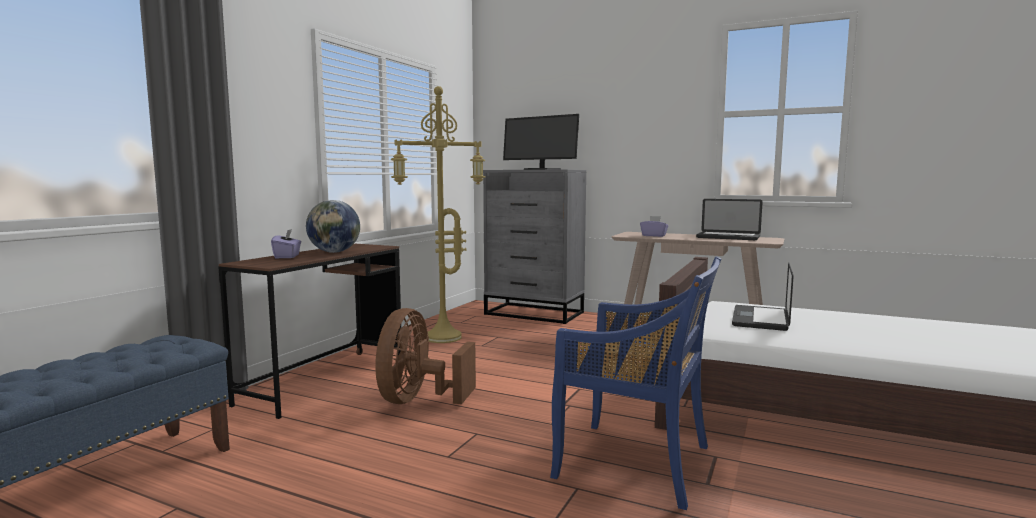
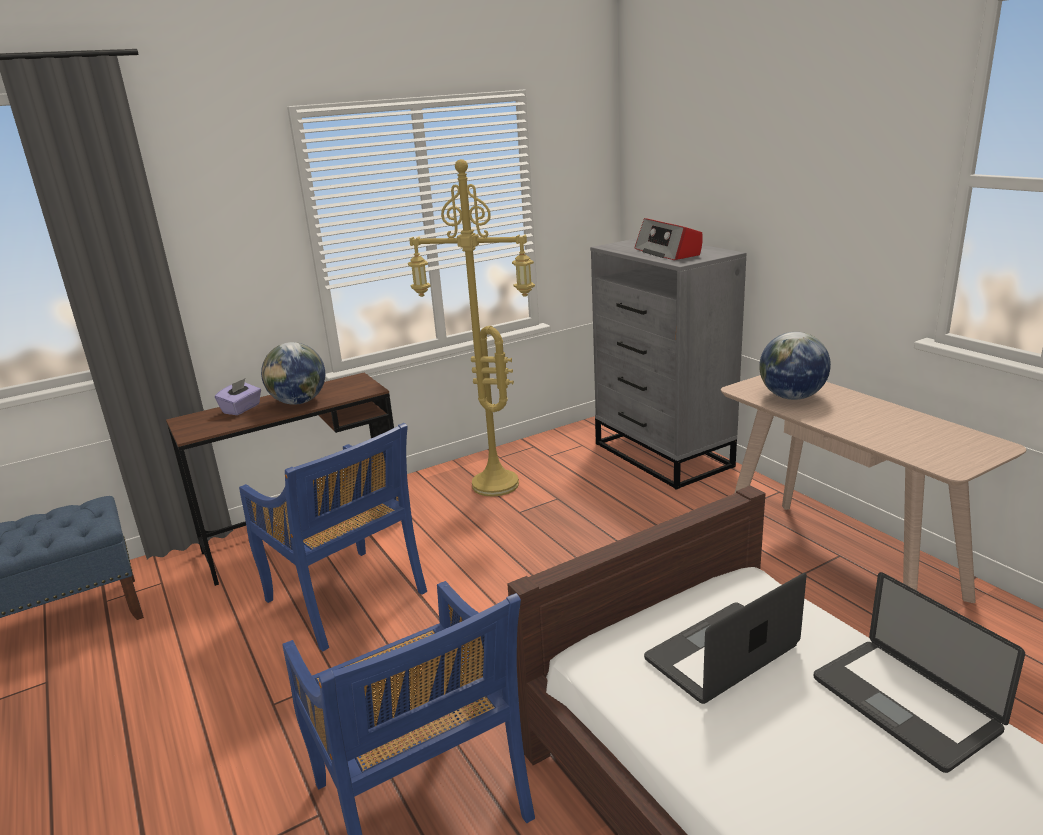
camera: 35 degrees right, 15 degrees up
(418, 400) = (347, 598): brown fan -> blue chair
(541, 169) = (668, 252): monitor -> radio
(654, 235) = (791, 397): purple tissue box -> globe
(728, 237) = (912, 427): laptop -> laptop (903, 704)

